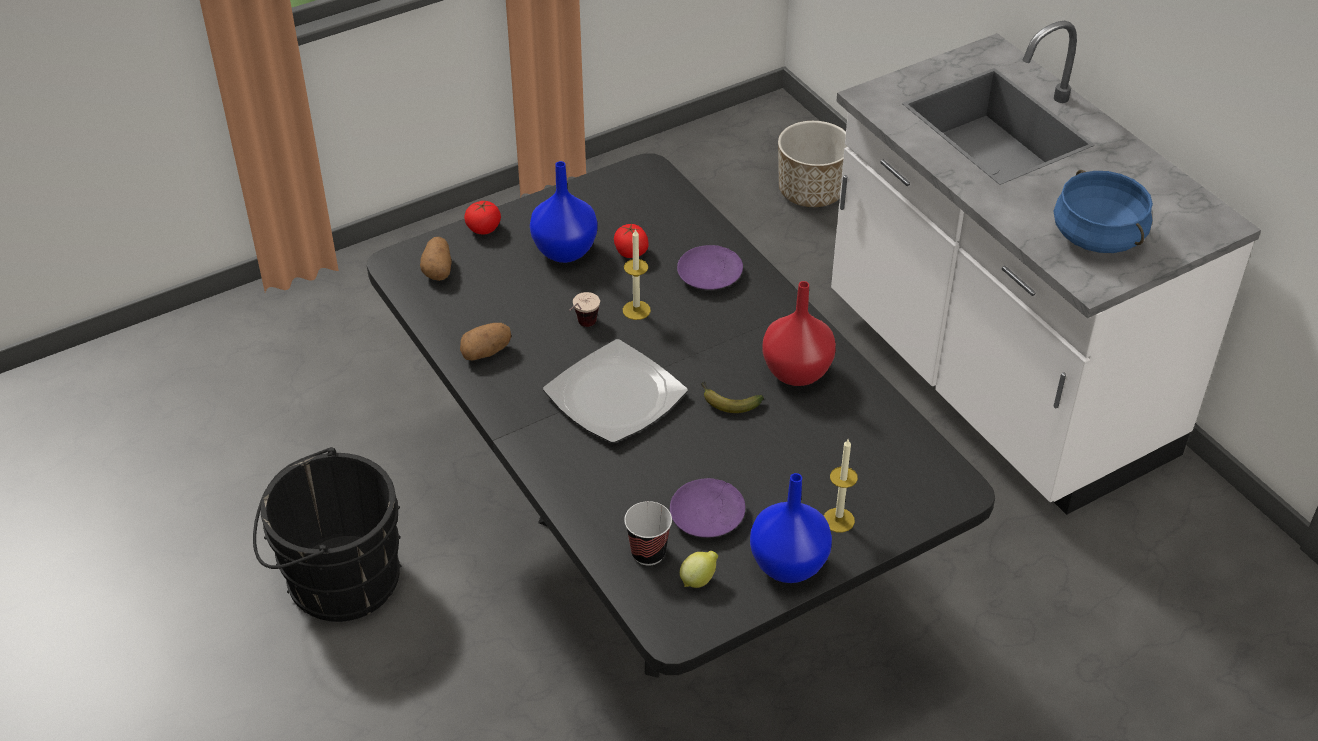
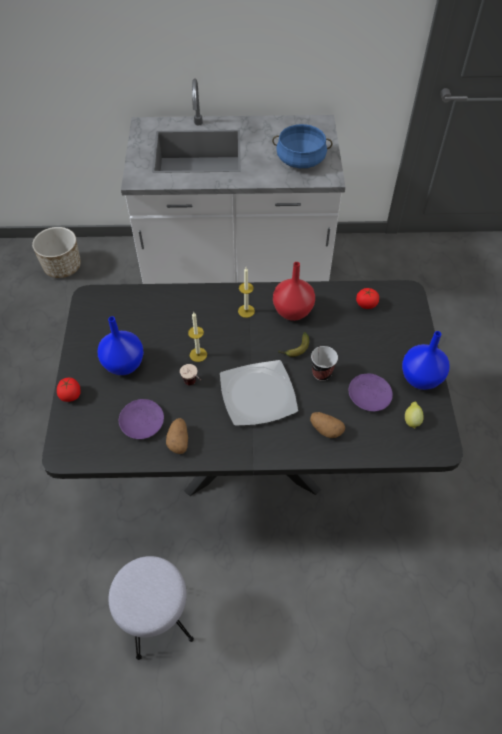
camera: 60 degrees left, 10 degrees up
(336, 579) = (159, 621): black bucket -> grey stool
(438, 269) = (87, 434): potato -> potato (325, 429)
(631, 252) = (150, 335): tomato -> tomato (366, 304)
(648, 553) = (381, 433): cup -> cup (321, 373)
(710, 274) = (195, 310): purple plate -> purple plate (142, 421)
(838, 520) = (402, 345): candle -> candle (246, 311)

